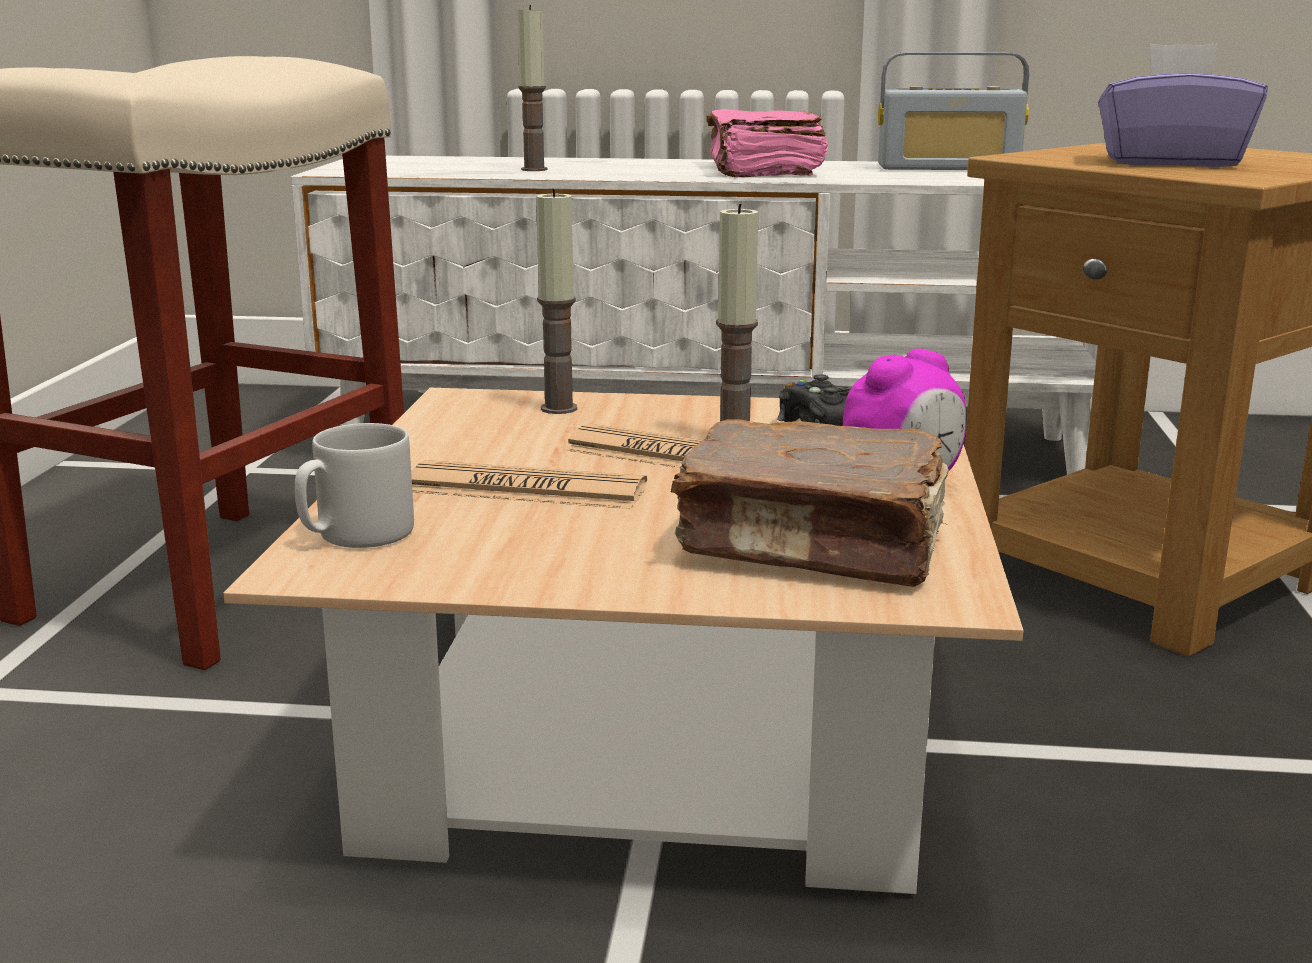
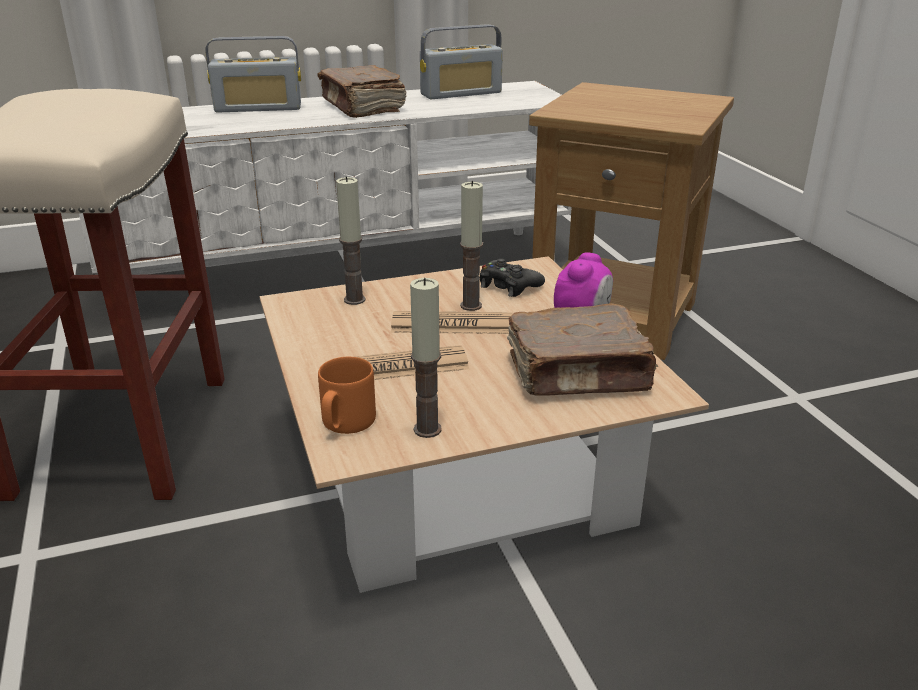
camera: 25 degrees left, 10 degrees up
(355, 535) = (345, 423): grey mug -> orange mug
(534, 169) = (223, 121): candle -> candle (427, 429)
(607, 162) = (258, 108): none -> radio
(763, 170) = (362, 107): pink book -> brown book
(1171, 162) = (633, 111): purple tissue box -> none

